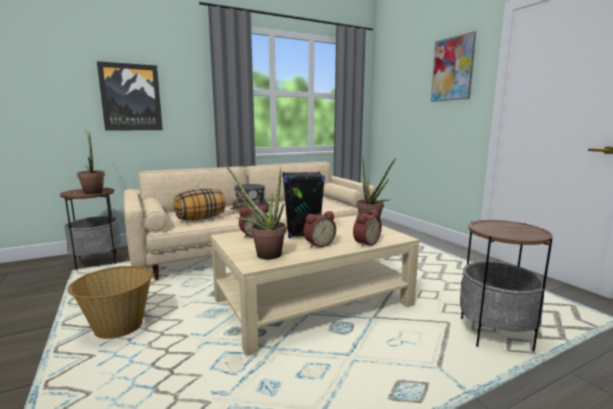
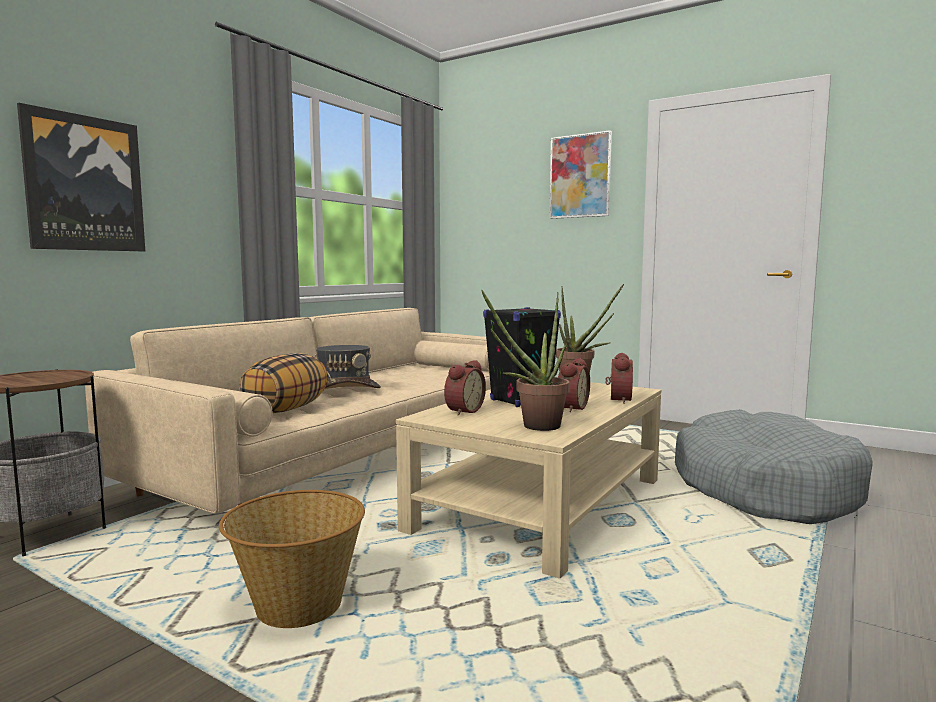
camera: 30 degrees left, 5 degrees down
(93, 191) = (54, 376): potted plant -> none
(494, 334) = (763, 488): side table -> grey dog bed

